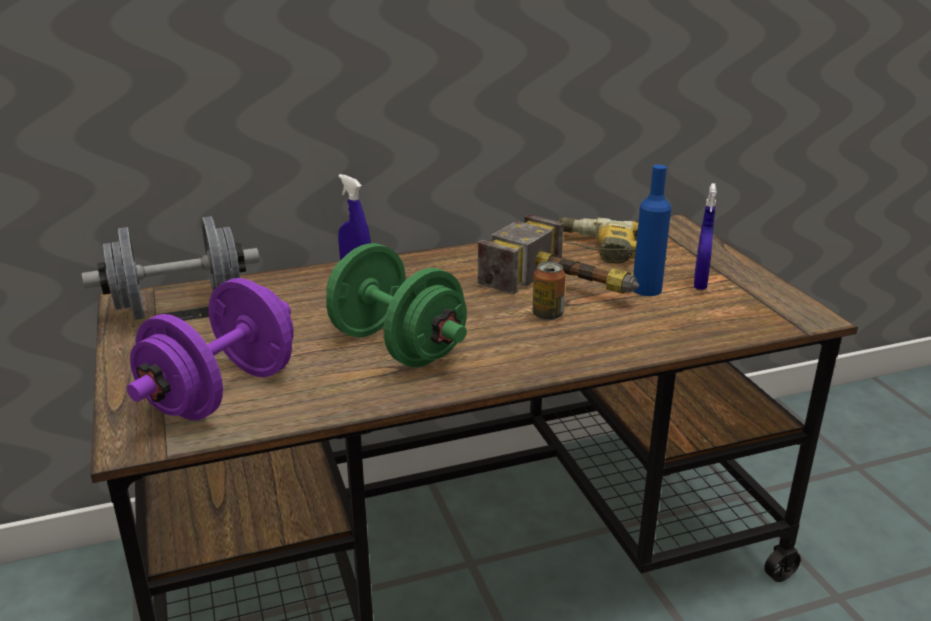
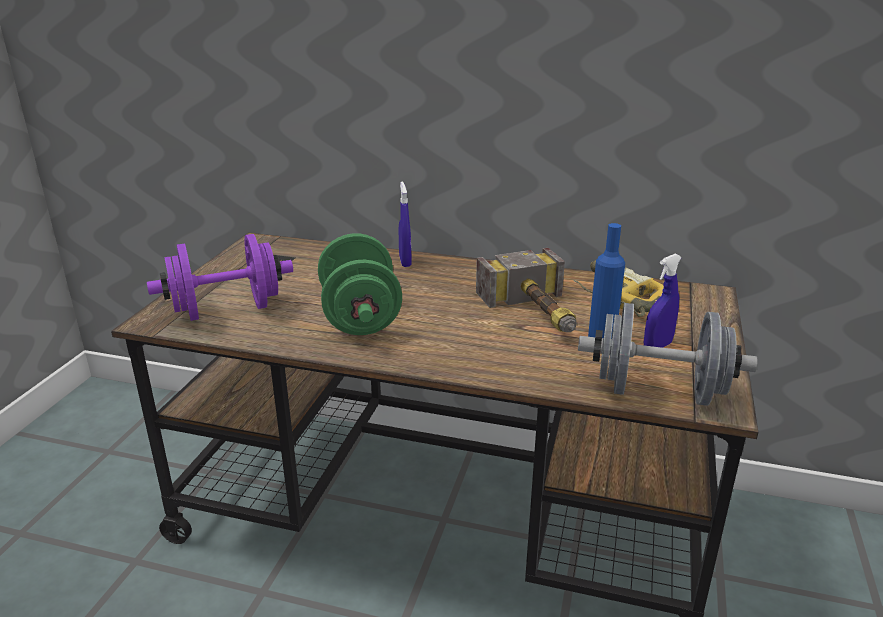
camera: 35 degrees right, 0 degrees up
(180, 308) = (275, 252): grey dumbbell -> grey dumbbell (658, 392)
(547, 315) = (492, 330): can -> none

